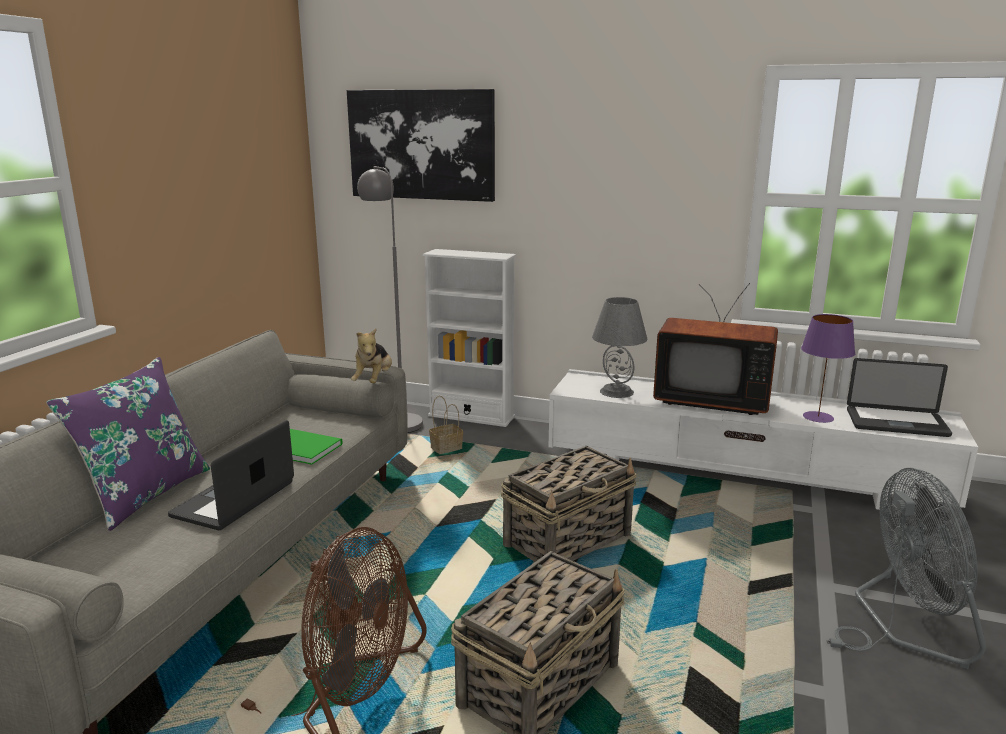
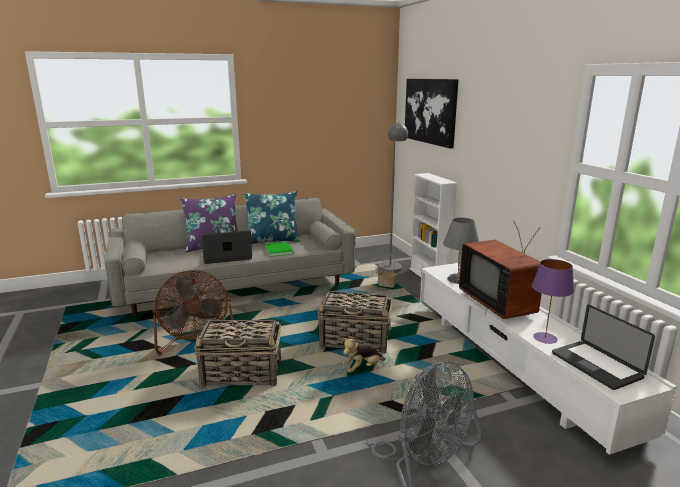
camera: 50 degrees right, 0 degrees up
(245, 438) = (272, 240): none -> blue pillow
(374, 381) = (329, 231): plush toy -> plush toy (362, 368)

